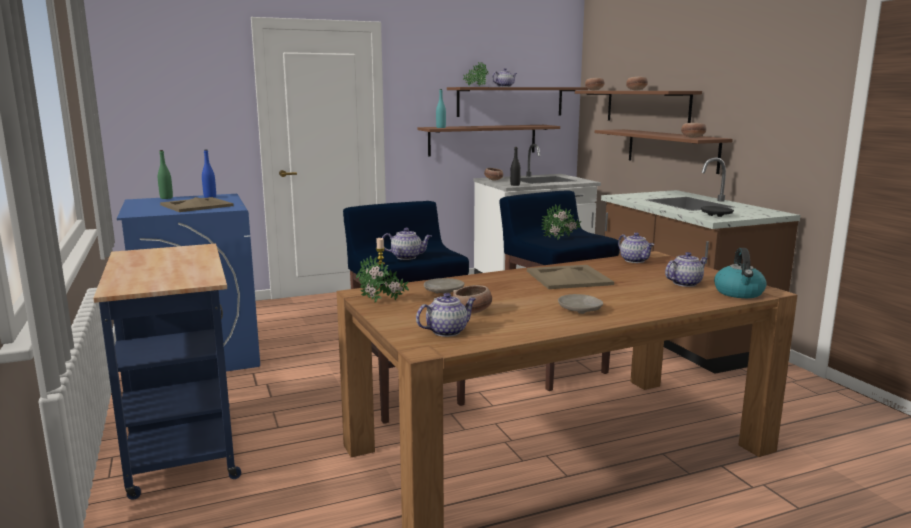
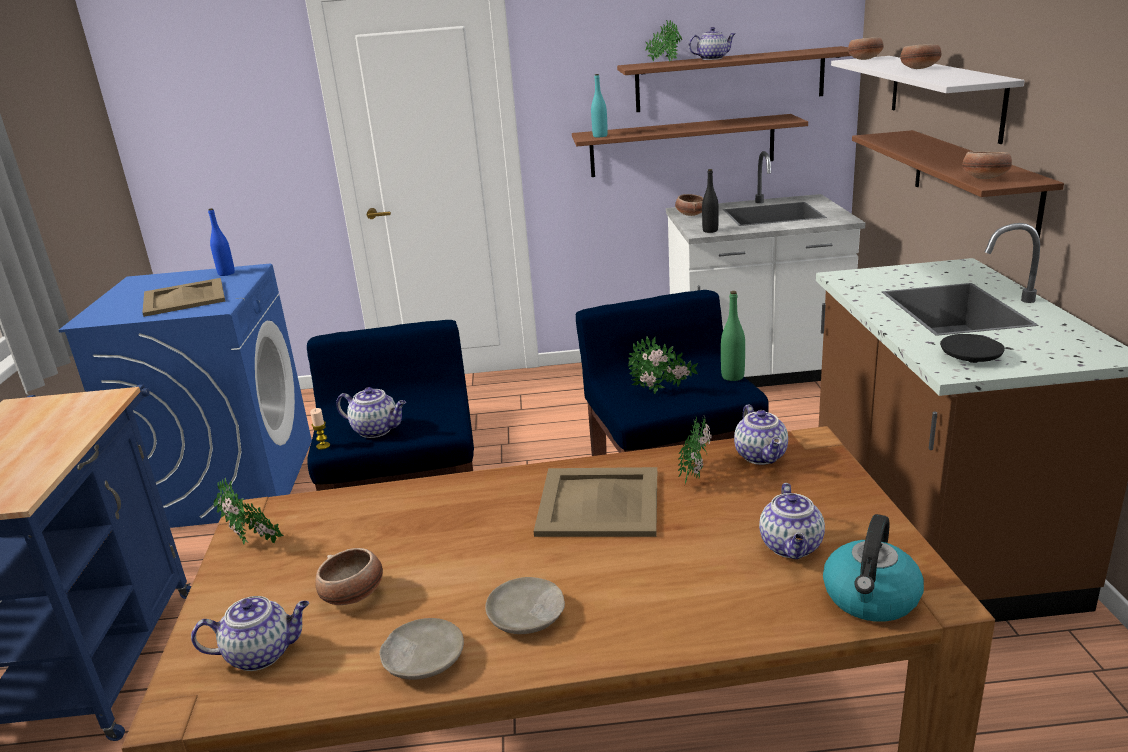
camera: 20 degrees right, 10 degrees up
(166, 198) = (174, 275): green bottle -> green bottle (732, 377)
(443, 292) = (367, 524): beige plate -> beige plate (423, 659)
(608, 267) = (695, 474): none -> potted plant
(647, 106) = (944, 95): brown shelf -> white shelf
(685, 283) = (792, 547): teapot -> teapot turned 105 degrees clockwise

